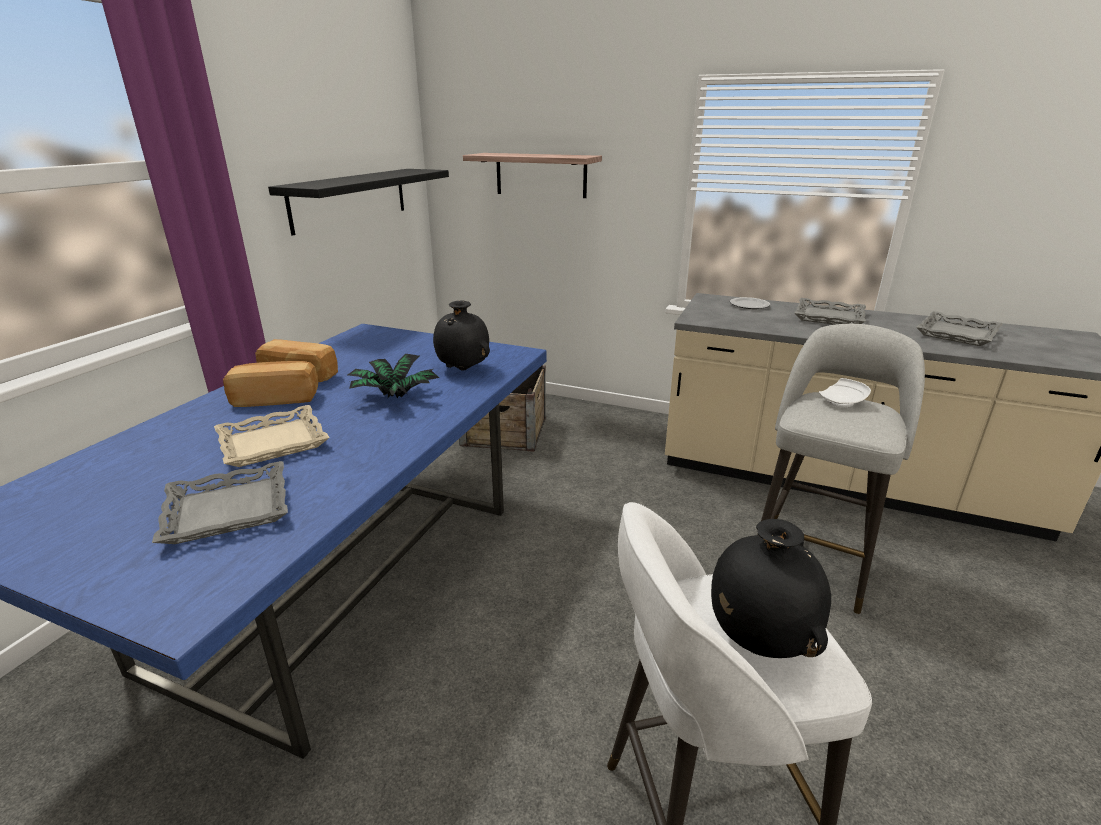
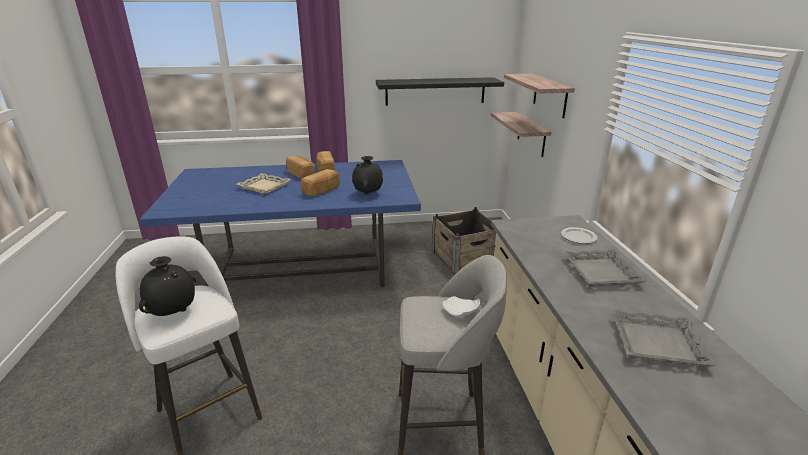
camera: 60 degrees right, 0 degrees up
(227, 511) = (214, 197): grey tray -> none
(393, 397) = (322, 191): potted plant -> bread
(503, 237) = (531, 134): none -> shelf

